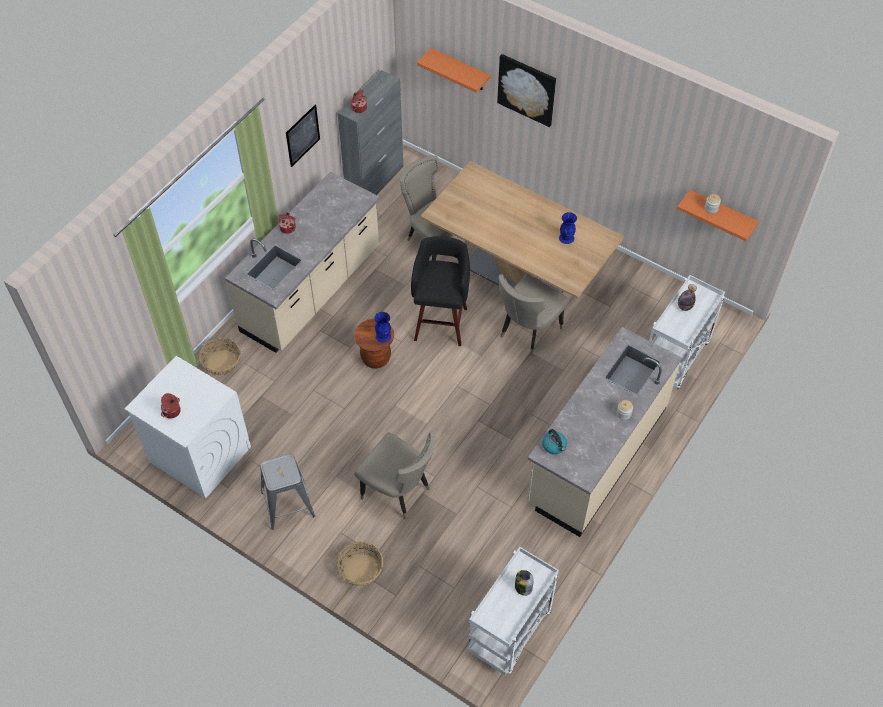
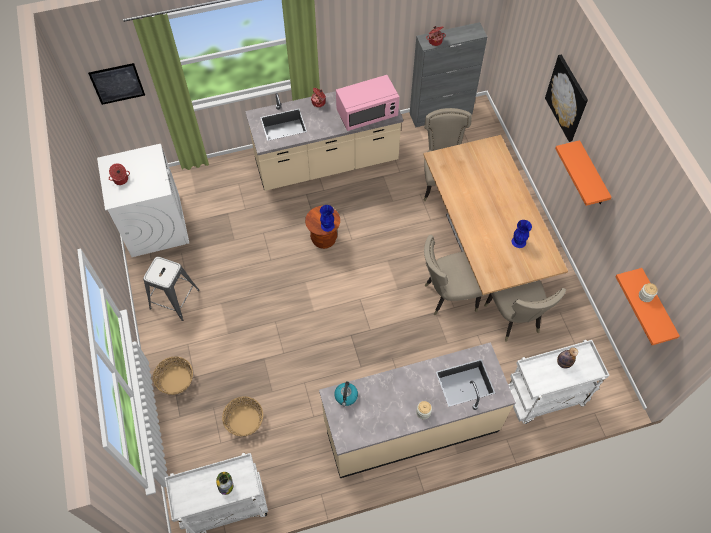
camera: 40 degrees right, 5 degrees up
(222, 362) = (225, 173): basket -> basket (244, 420)
(302, 135) = (370, 37): picture -> picture (117, 83)
(342, 211) = (367, 114): none -> pink microwave
(399, 492) = (249, 346): beige chair -> beige chair (514, 319)
(441, 322) = (392, 245): black stool -> none
(460, 70) = (533, 54): orange shelf -> orange shelf (592, 175)

